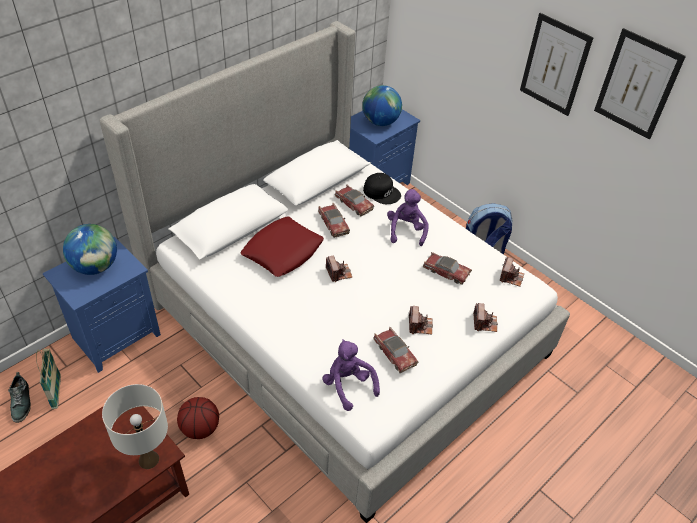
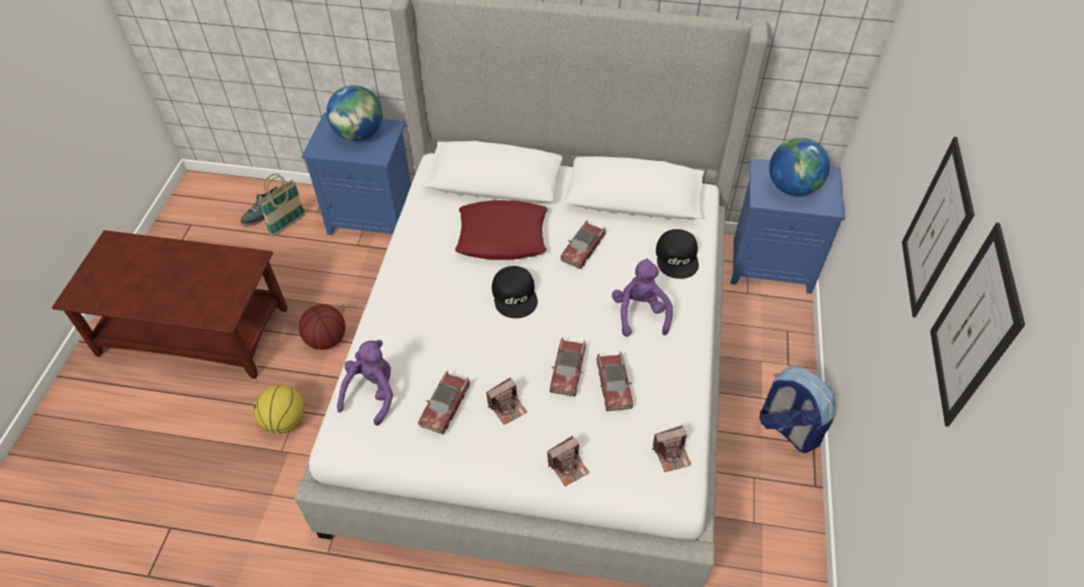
camera: 55 degrees right, 5 degrees up
(148, 460) = (210, 312): white table lamp -> none
(248, 495) = (284, 422): none -> basketball
(338, 273) = (515, 295): camera -> black cap
(354, 204) = (631, 246): toy car -> toy car (567, 371)
(406, 230) = (640, 313): purple plush toy -> purple plush toy turned 60 degrees counterclockwise

